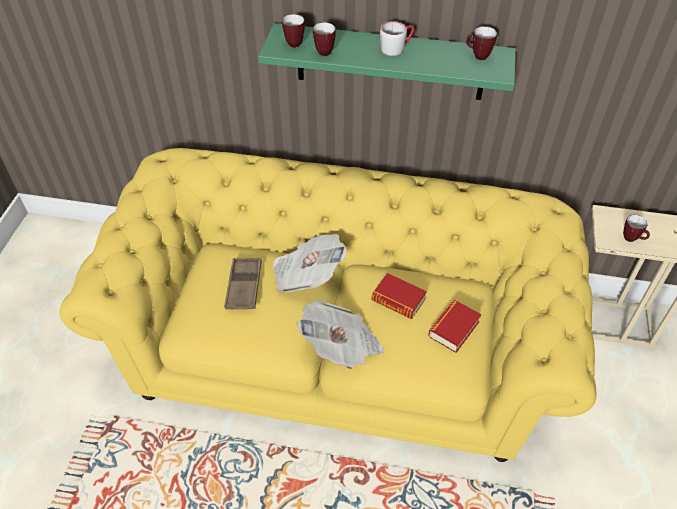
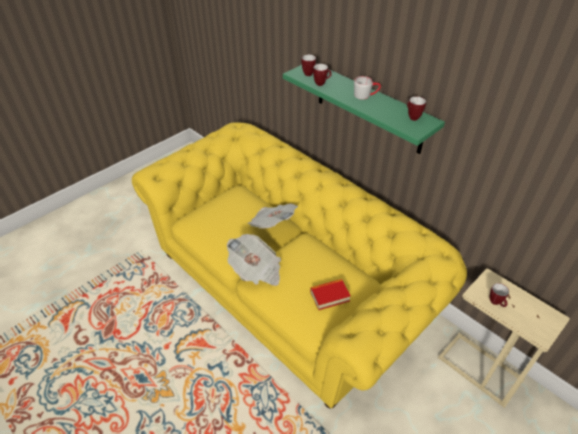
camera: 35 degrees right, 5 degrees down
(244, 286) = (234, 213): brown tray -> none
(398, 300) = (311, 263): book -> none

